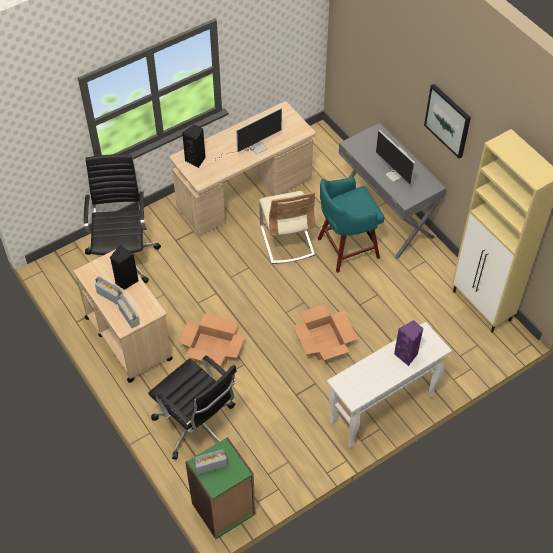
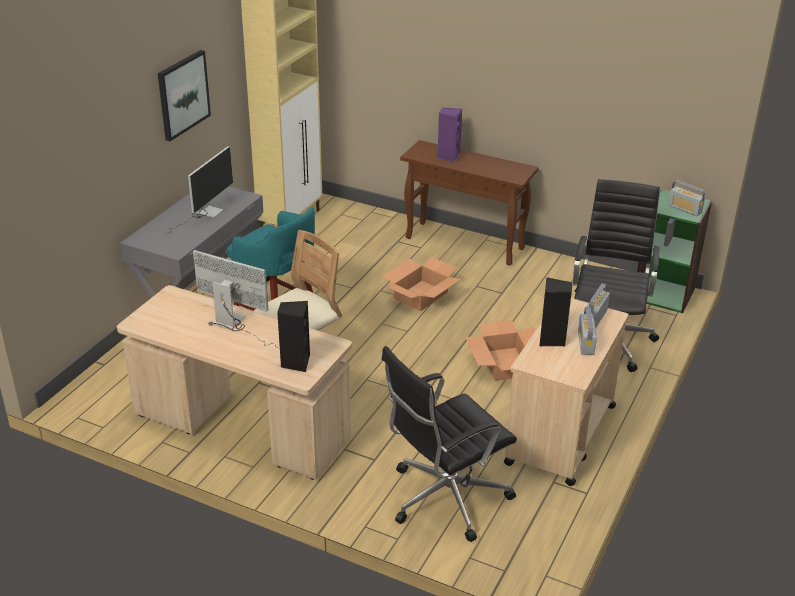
camera: 120 degrees left, 20 degrees down
(381, 410) = (465, 243): white console table -> brown console table

